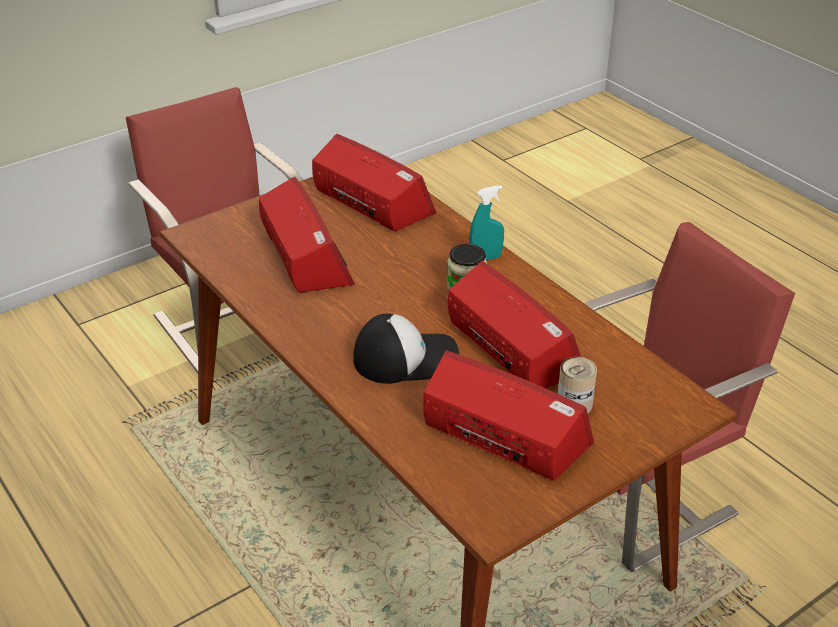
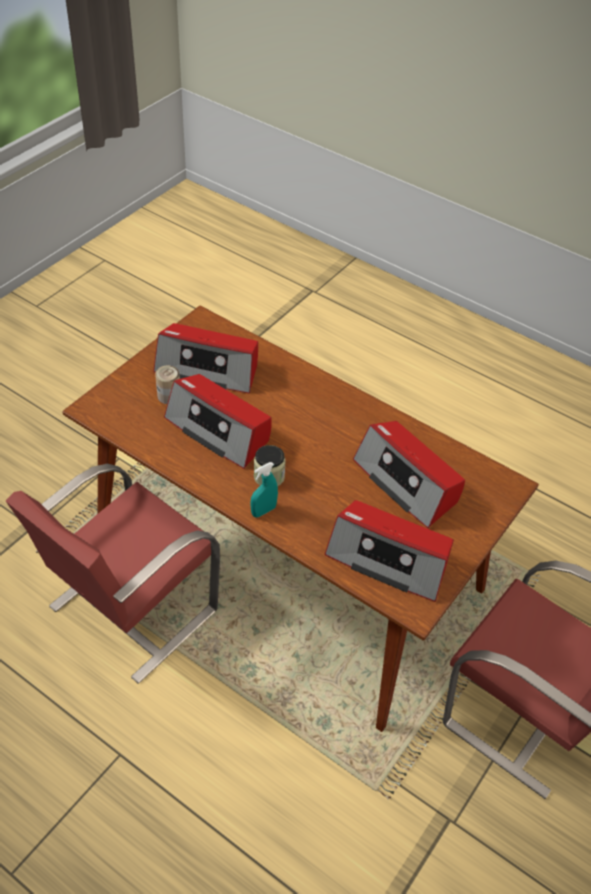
camera: 160 degrees right, 10 degrees up
(406, 357) = (288, 408): cap -> none

